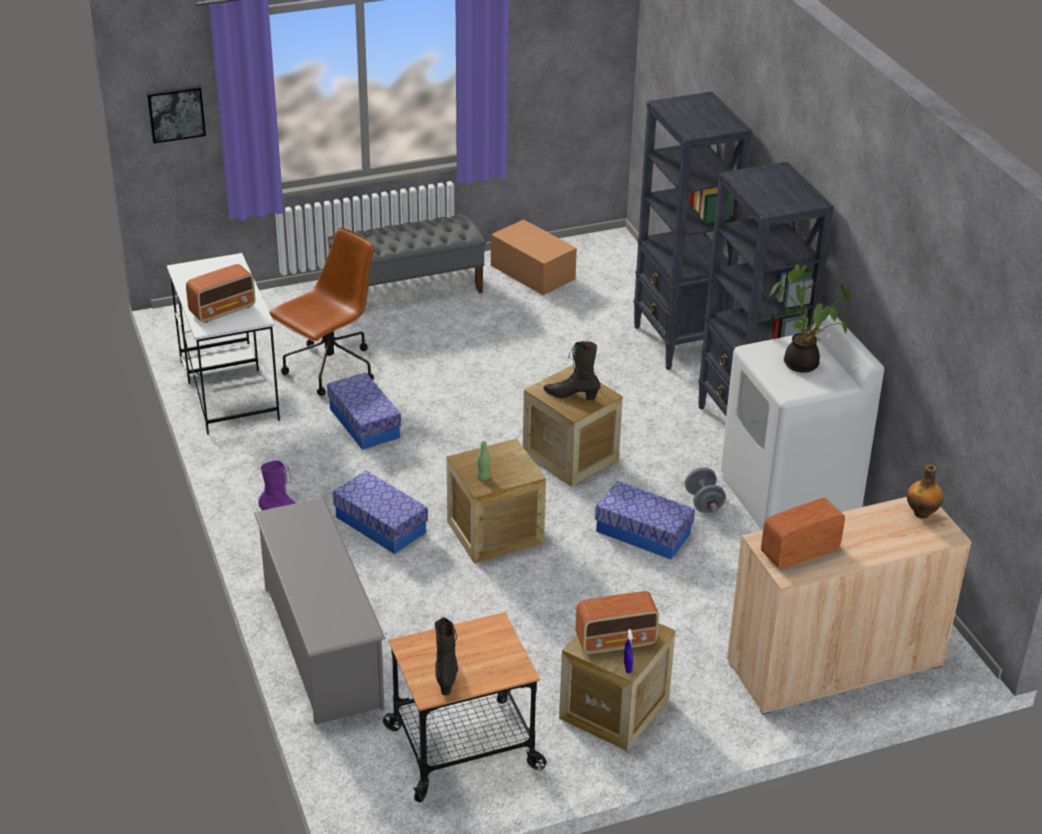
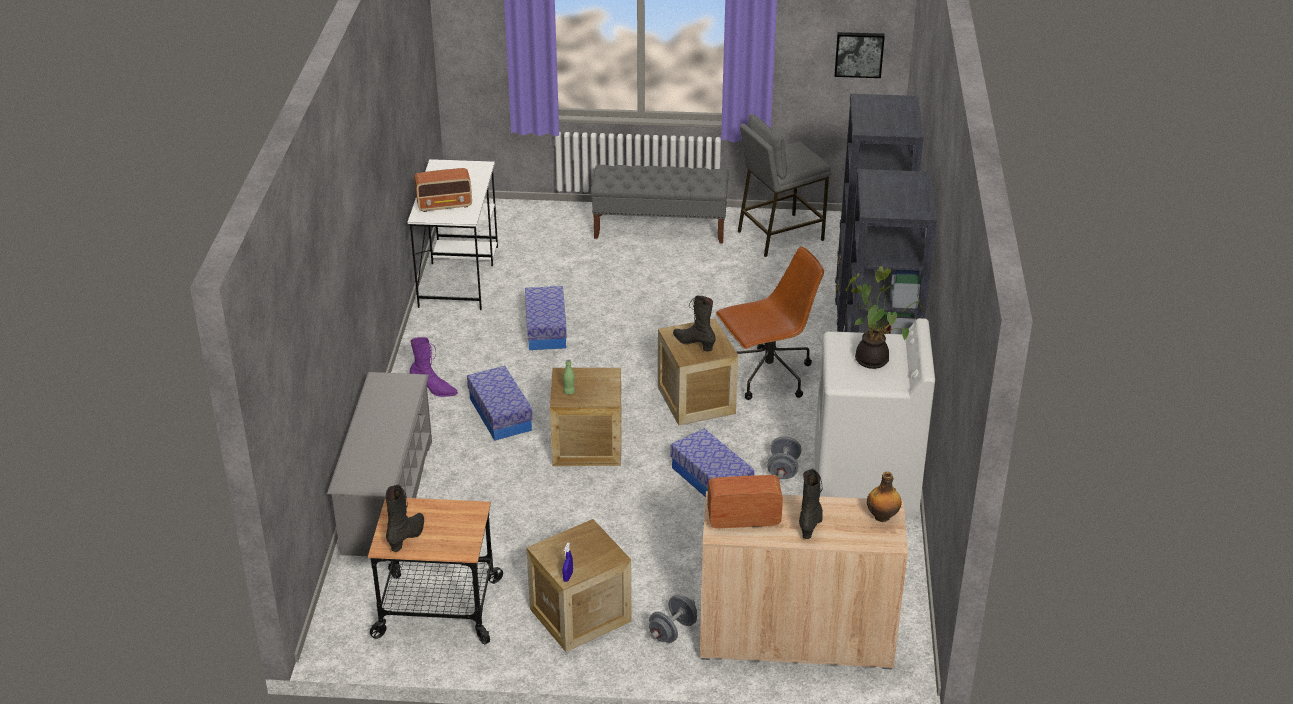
camera: 25 degrees right, 0 degrees up
(176, 113) = (473, 32): picture -> picture (859, 54)
(329, 370) = (549, 278): brown office chair -> brown office chair (767, 376)
(532, 272) = (779, 235): cardboard box -> grey stool
(616, 641) = (575, 553): radio -> none
(715, 695) = (672, 631): none -> grey dumbbell
(864, 538) = (811, 523): none -> black boot

